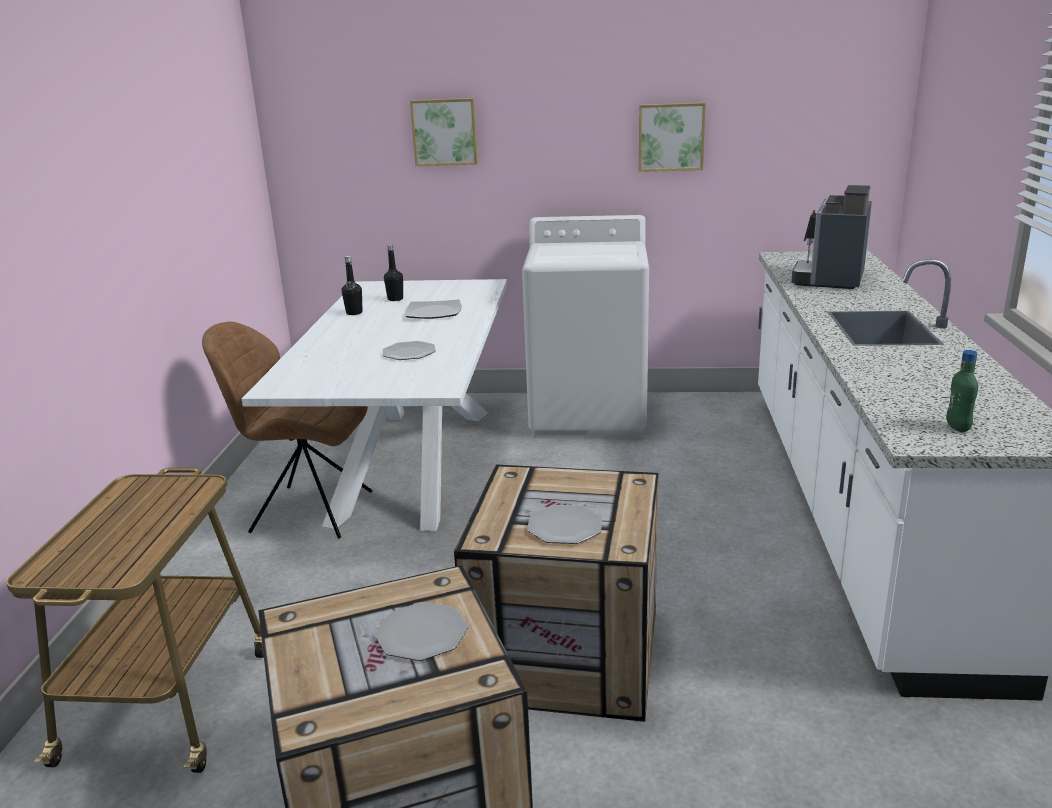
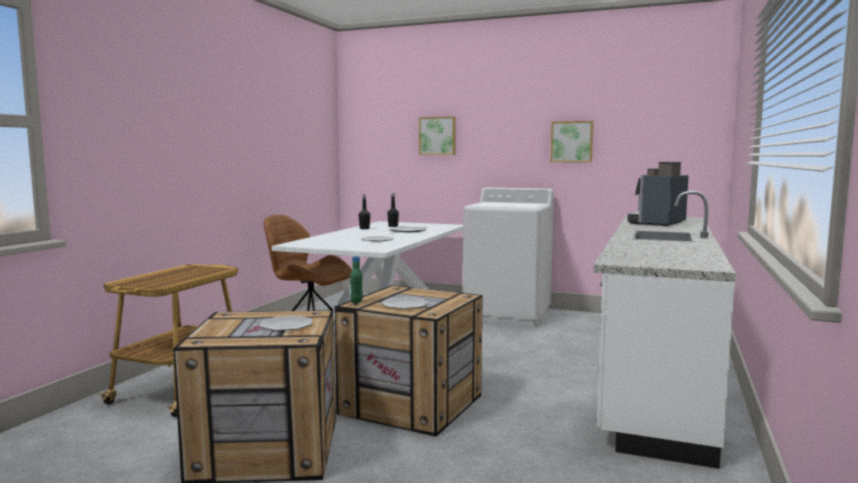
camera: 15 degrees right, 15 degrees down
(958, 427) = (652, 260): green bottle -> green bottle (356, 302)

